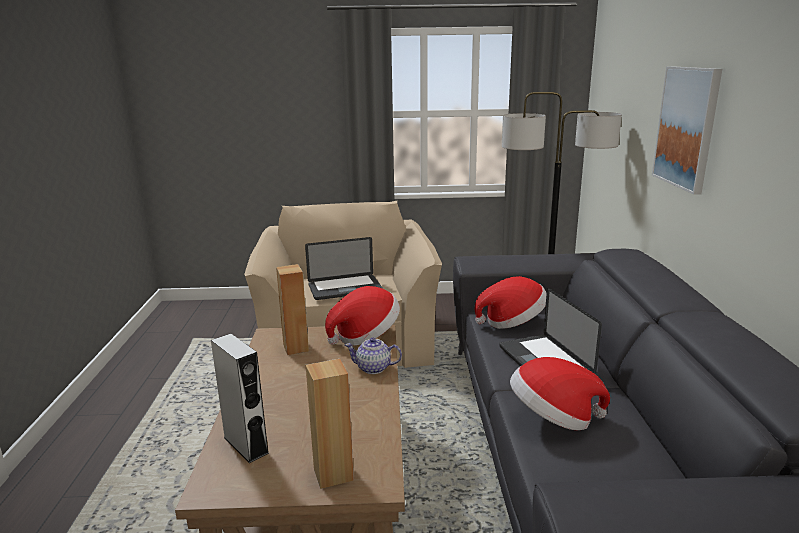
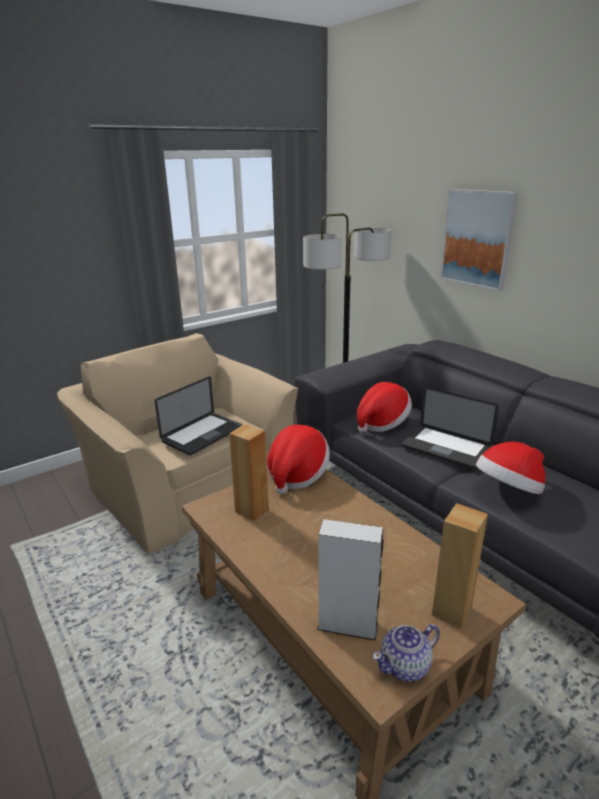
camera: 35 degrees left, 5 degrees up
(374, 368) = (347, 502): teapot -> teapot (405, 666)

